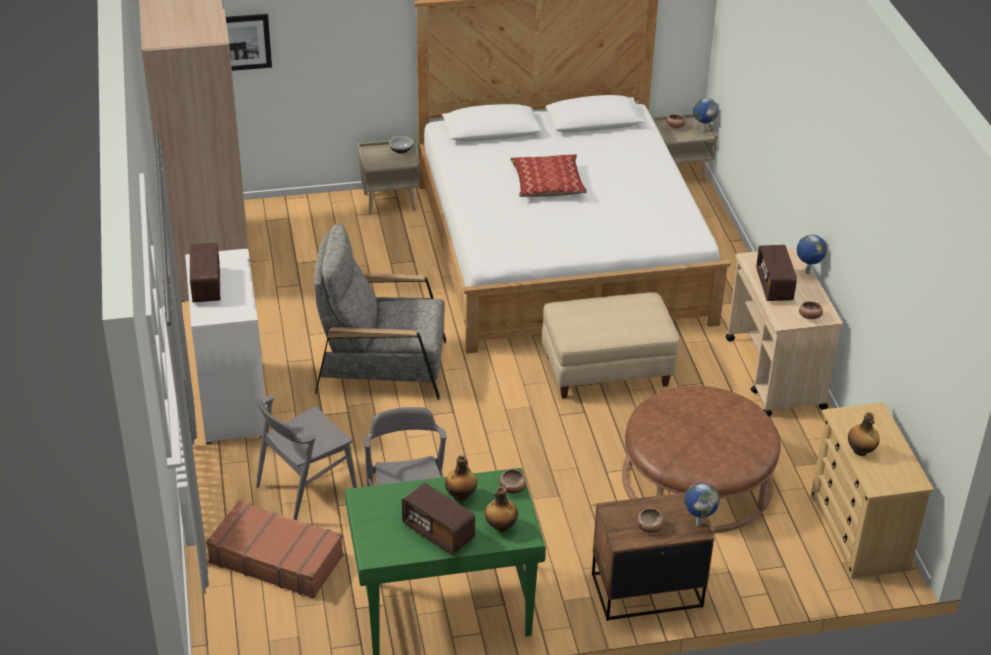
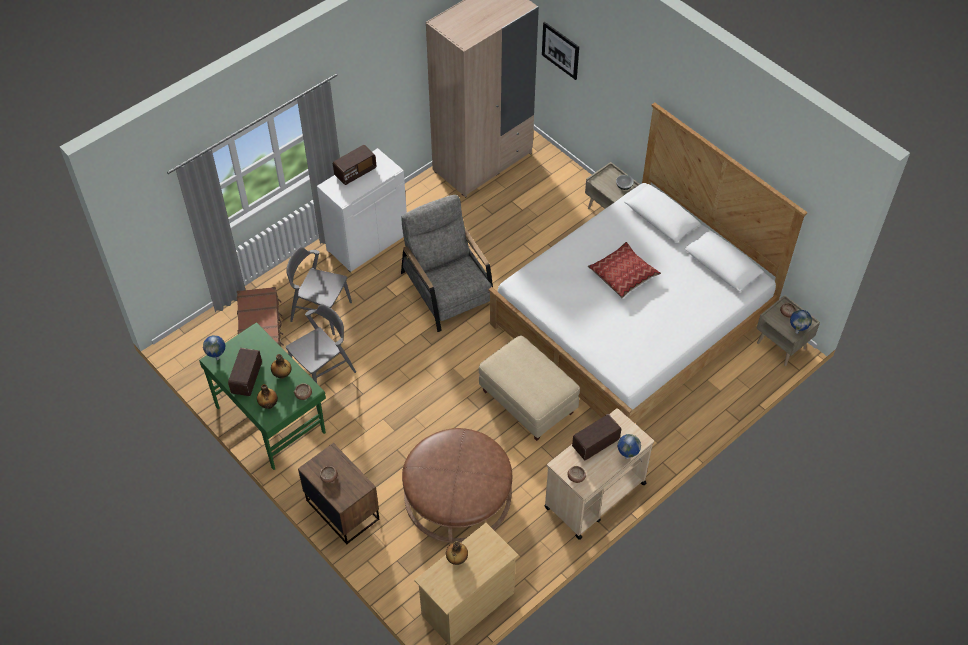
camera: 60 degrees right, 15 degrees up
(698, 523) = (347, 500): globe -> globe (218, 358)

